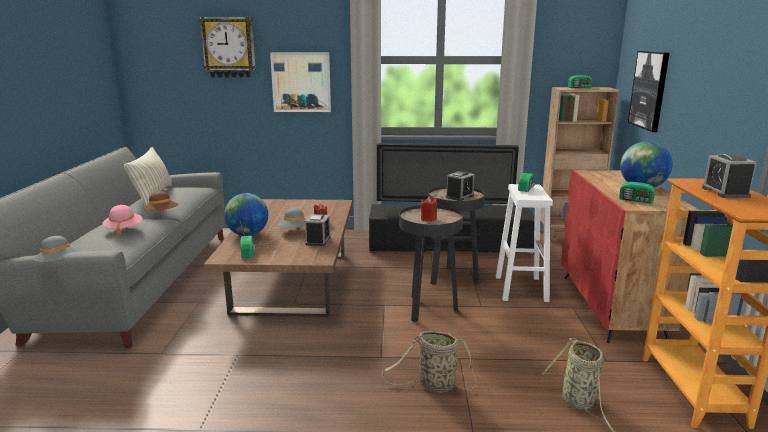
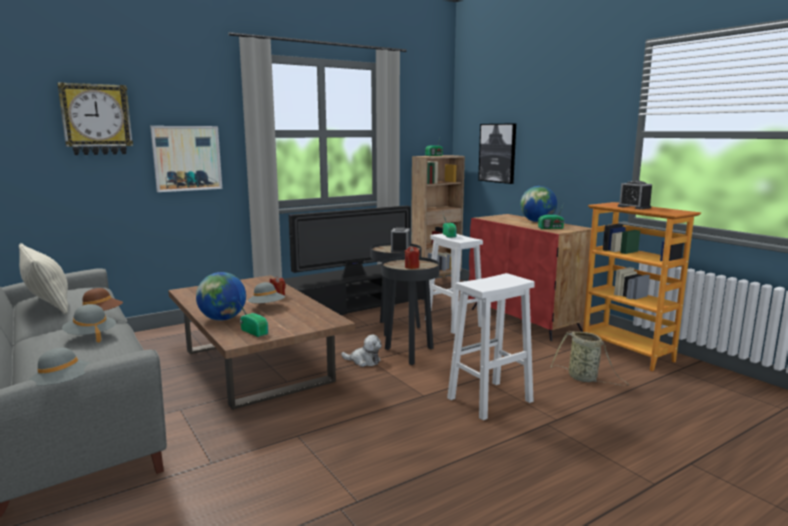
camera: 35 degrees left, 5 degrees down
(123, 229) = (90, 336): pink hat -> grey hat
(318, 240) = (304, 309): alarm clock -> none
(378, 304) = (364, 361): none -> plush toy
(434, 385) = (489, 400): basket -> white stool

